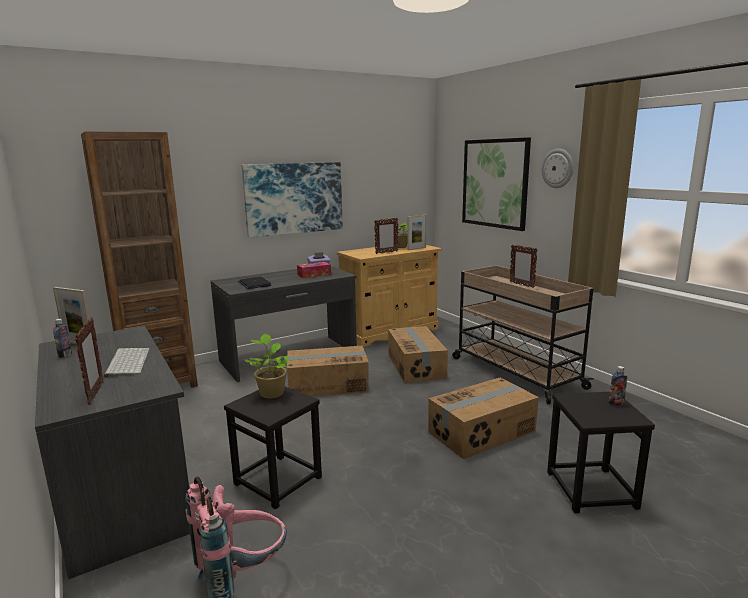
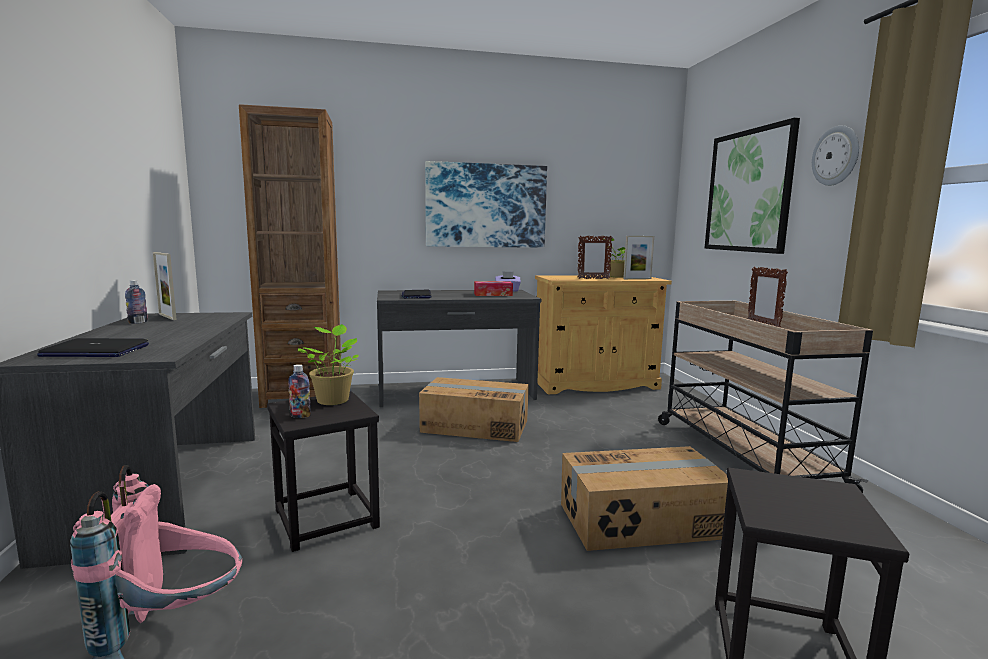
camera: 20 degrees right, 5 degrees down
(95, 393) = (95, 351): picture frame -> laptop
(127, 362) = (176, 333): keyboard -> none
(416, 366) = (602, 424): cardboard box -> none
(616, 403) = (843, 501): bottle -> bottle (300, 416)

